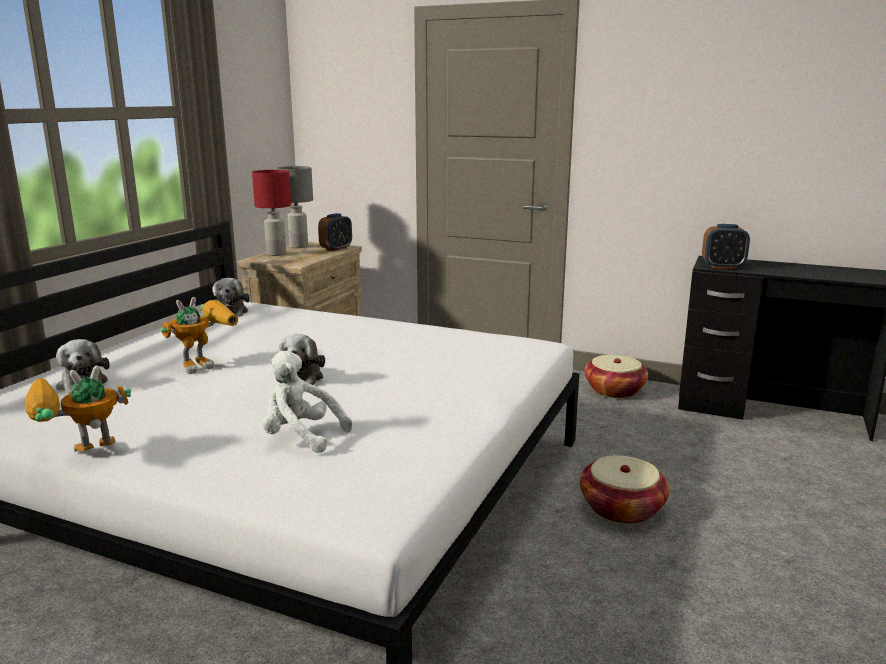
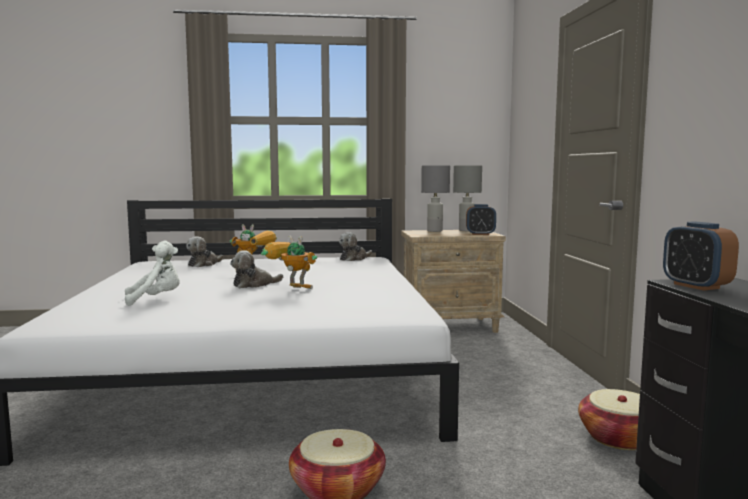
camera: 60 degrees right, 10 degrees down
(80, 458) = (109, 280): toy robot -> toy robot (290, 289)
(275, 254) = (434, 231): red table lamp -> grey table lamp
(301, 437) = (156, 299): white plush toy -> white plush toy turned 75 degrees clockwise

